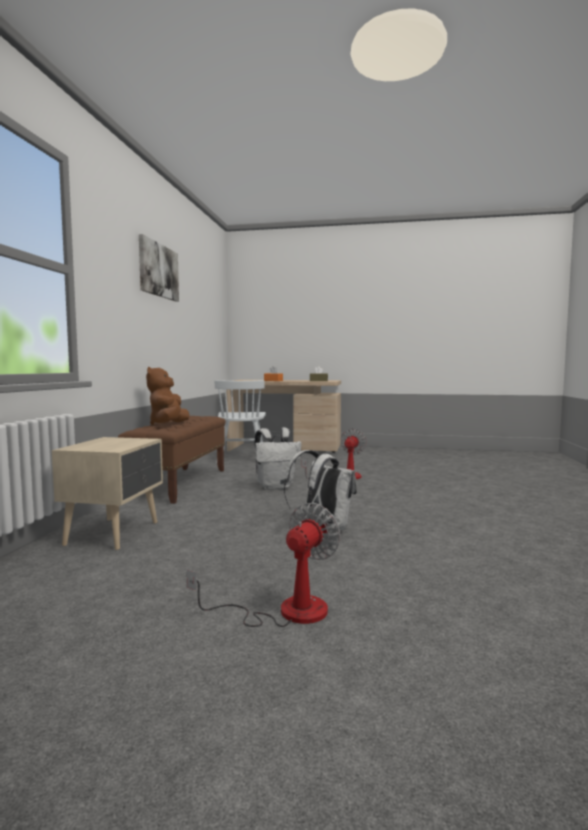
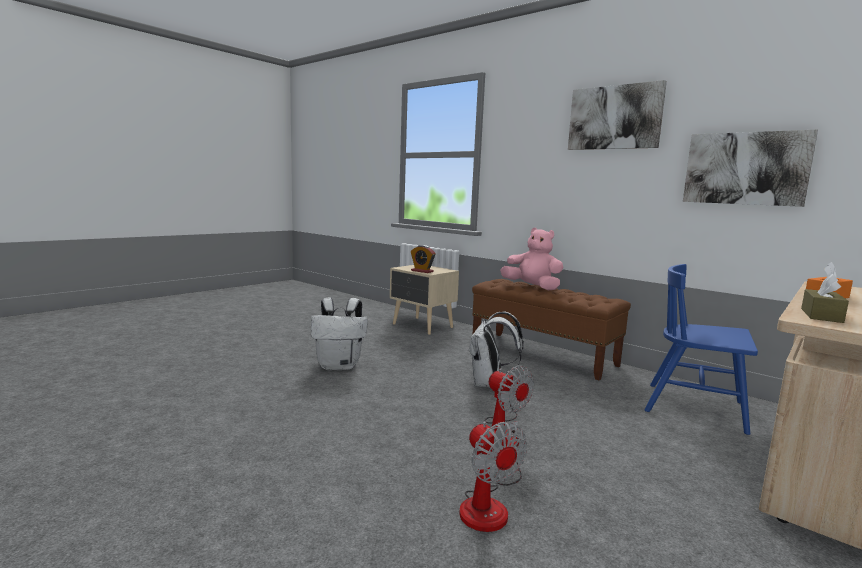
camera: 120 degrees right, 5 degrees up
(134, 442) = (422, 271): none -> alarm clock
(168, 425) = (532, 287): brown plush toy -> pink plush toy
(197, 321) = (745, 168): none -> picture
(241, 458) = (695, 407): white chair -> blue chair
(285, 611) = (268, 335): fan -> fan (489, 504)

